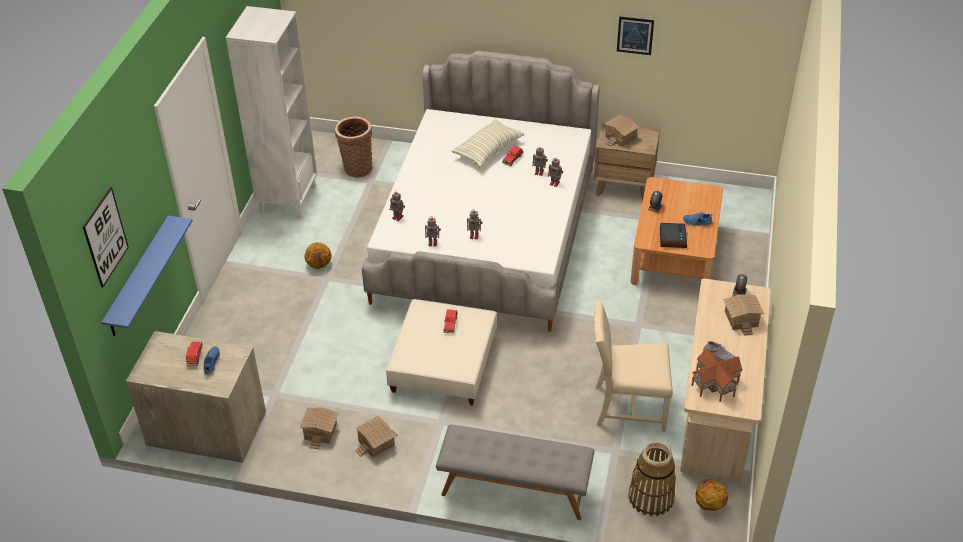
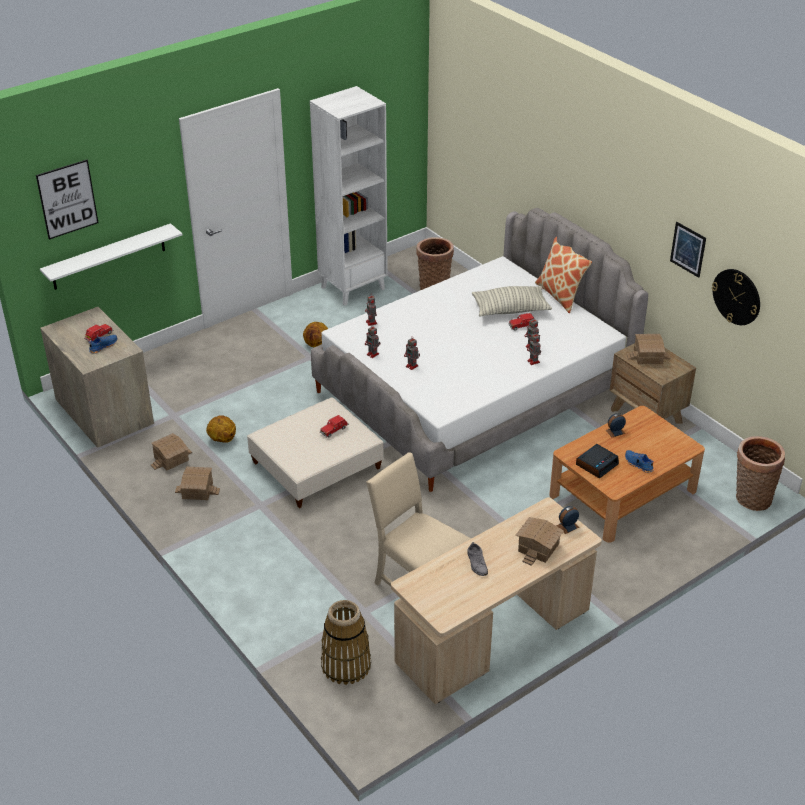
camera: 40 degrees right, 5 degrees down
(139, 277) = (108, 257): blue shelf -> white shelf
(508, 120) = (560, 295): none -> pillow
(514, 489) = (250, 587): grey bench -> none
(693, 57) = (736, 296): none -> wall clock
(709, 504) = (386, 703): basketball -> basketball (222, 440)
(715, 384) = (442, 582): toy house -> none
(752, 209) = (751, 498): none -> basket

